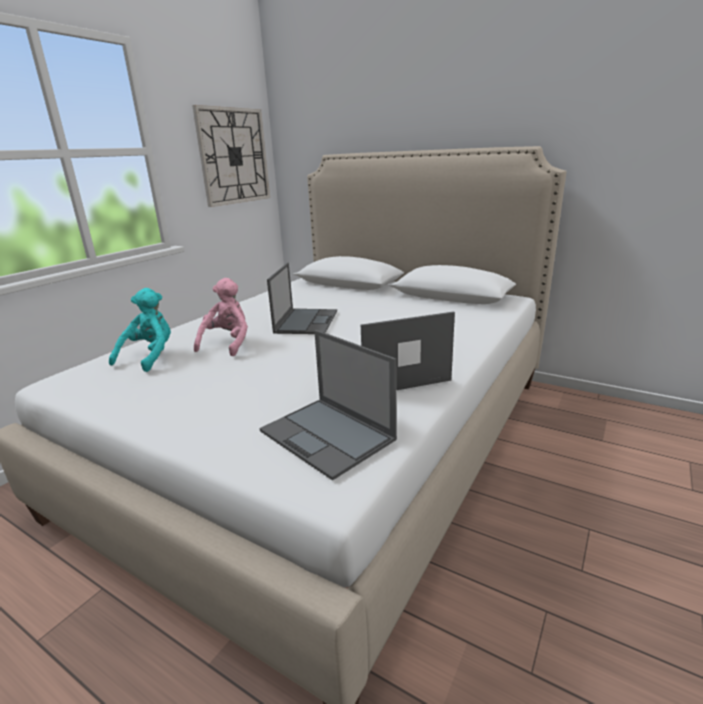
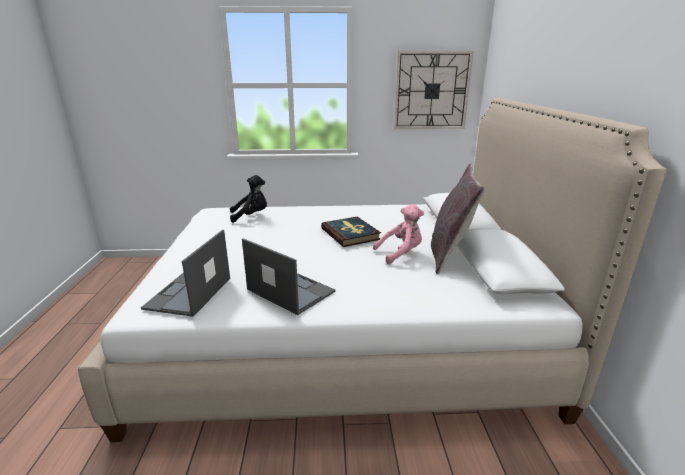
camera: 55 degrees right, 0 degrees up
(150, 357) = (251, 216): turquoise plush toy -> black plush toy
(227, 343) = (287, 226): pink plush toy -> pink plush toy (401, 253)
(306, 321) = (350, 234): laptop -> book
(407, 301) = (449, 254): none -> grey pillow

